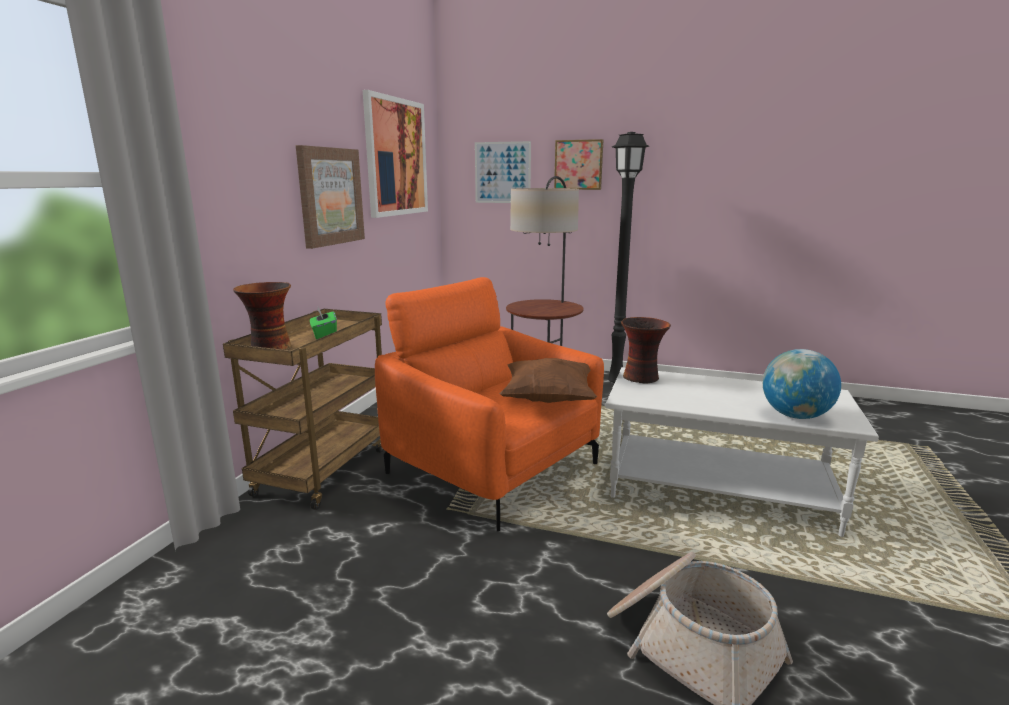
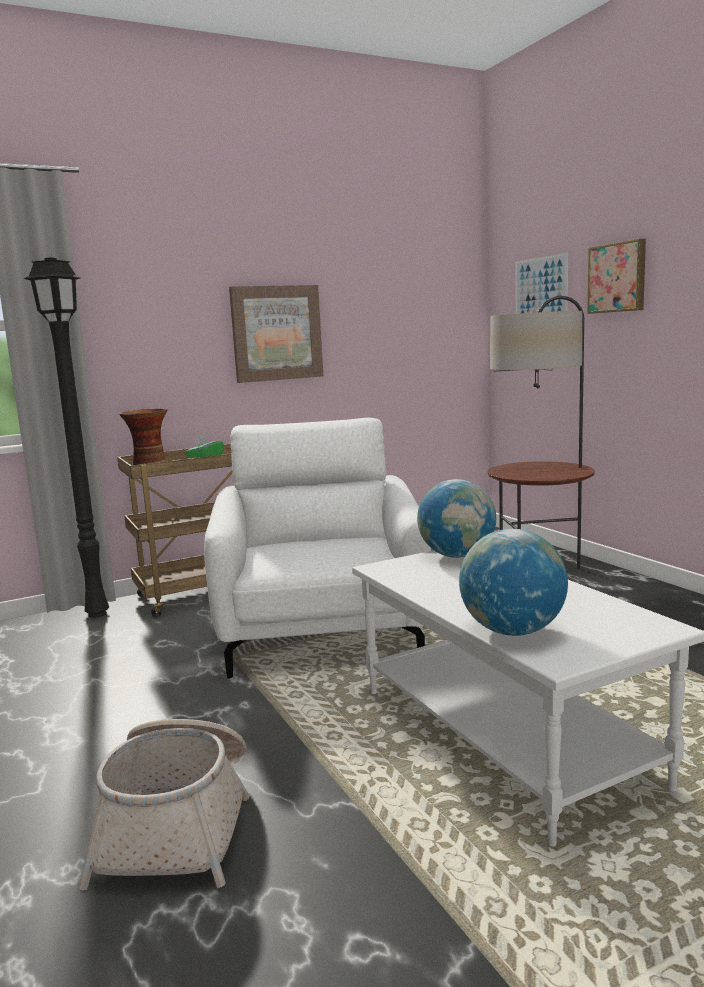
camera: 45 degrees right, 5 degrees down
(396, 157) = (394, 289): picture -> none
(494, 468) = (323, 633): orange armchair -> white armchair
(548, 399) = (342, 558): brown pillow -> none
(614, 383) = (631, 592): black floor lamp -> black floor lamp (97, 613)
(642, 378) = (457, 555): vase -> globe

